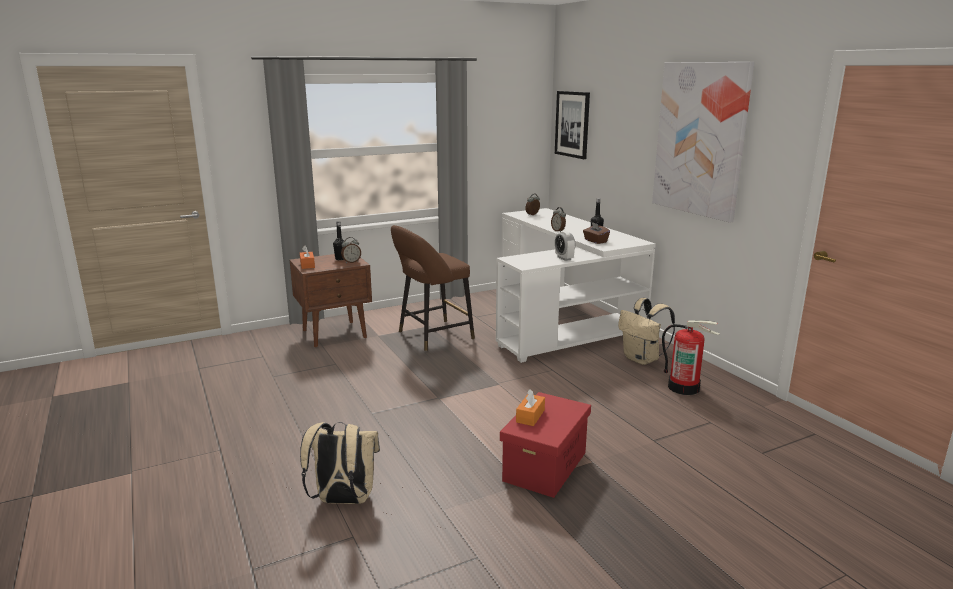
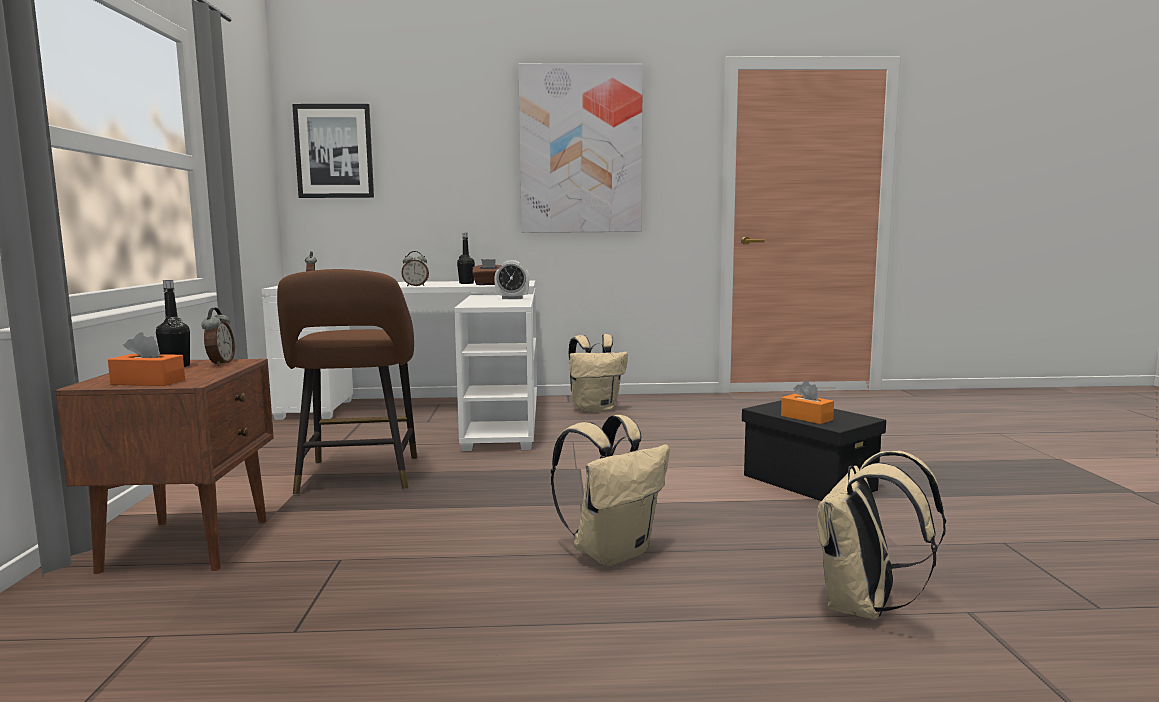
camera: 65 degrees left, 10 degrees down
(376, 419) = (612, 552): none -> beige backpack
(545, 465) = (807, 482): red storage box -> black storage box
(684, 387) = (674, 409): fire extinguisher -> none

